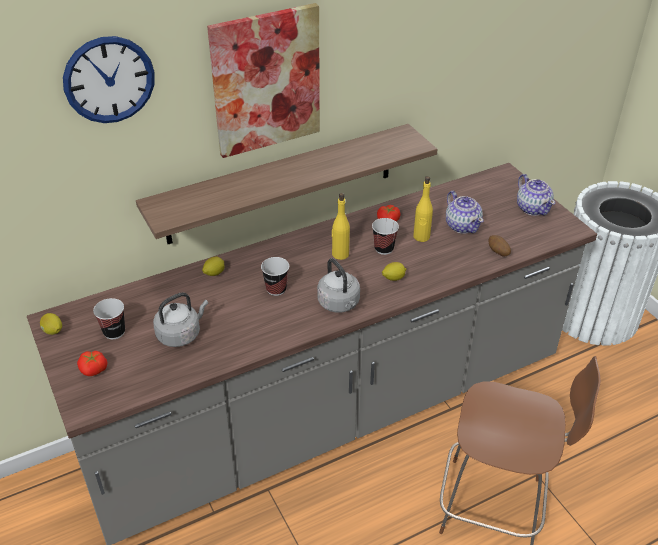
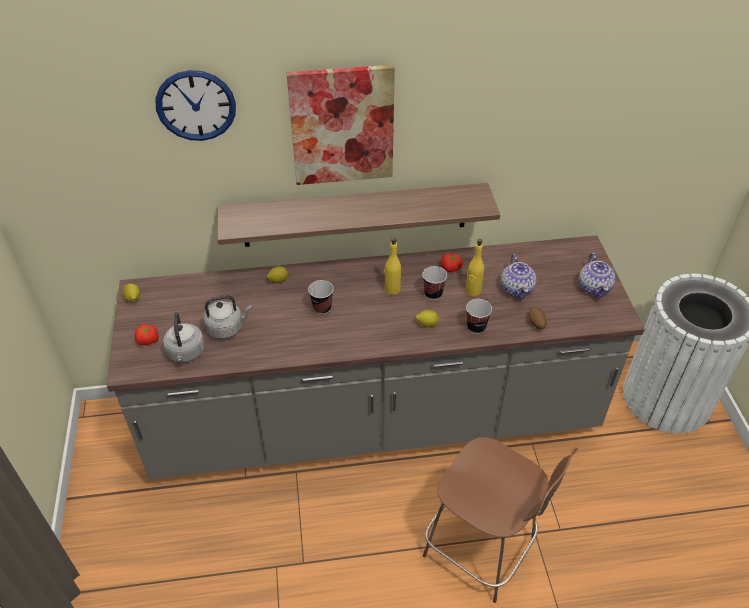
camera: 20 degrees right, 5 degrees up
(114, 332) = (177, 312): cup -> cup (476, 327)
(339, 304) = (368, 336): grey kettle -> grey kettle (186, 353)

